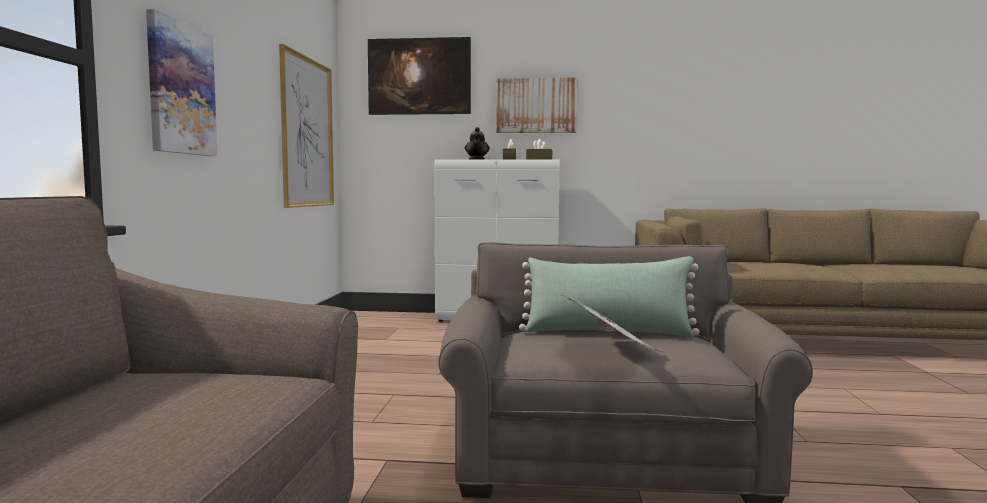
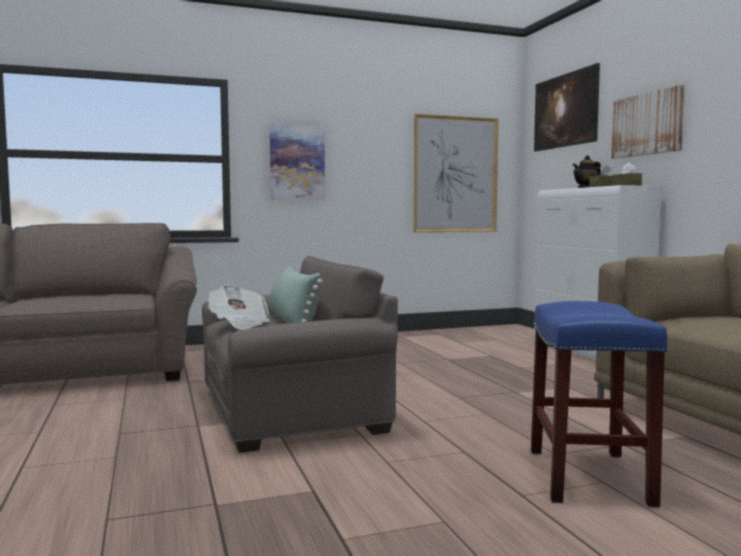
camera: 65 degrees right, 0 degrees up
(834, 389) = (589, 477): none -> blue stool

